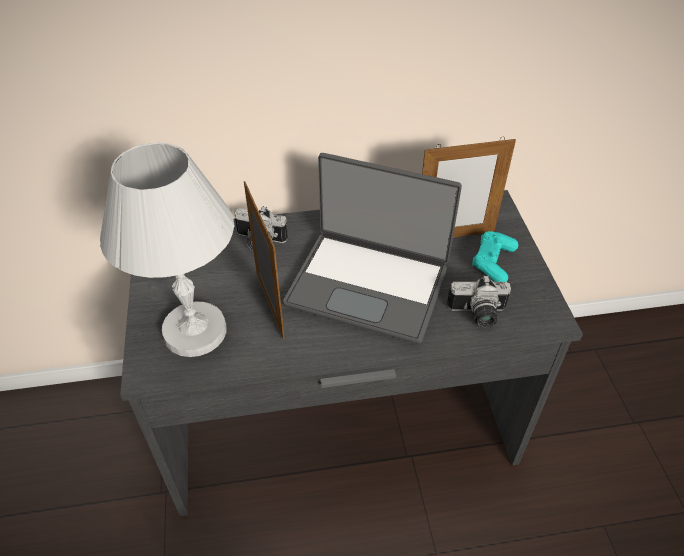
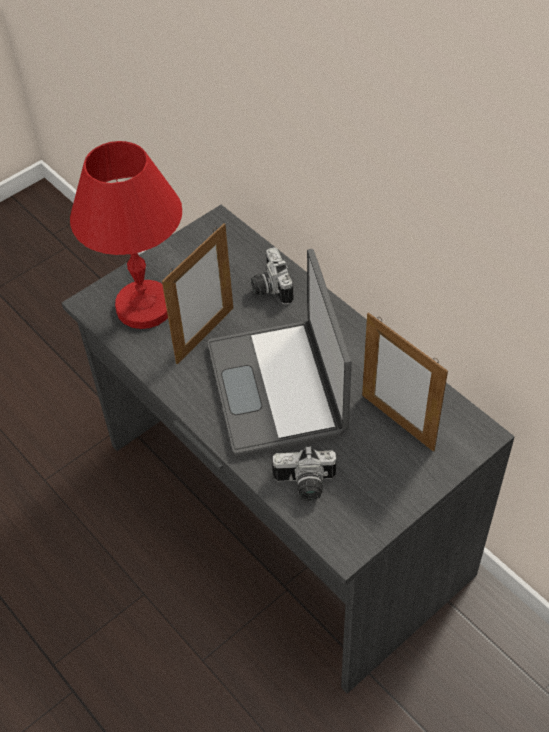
camera: 60 degrees right, 5 degrees up
(196, 331) = (145, 307): white table lamp -> red table lamp
(478, 315) = (305, 485): camera -> camera turned 60 degrees counterclockwise
(493, 262) = (386, 469): turquoise game controller -> none

